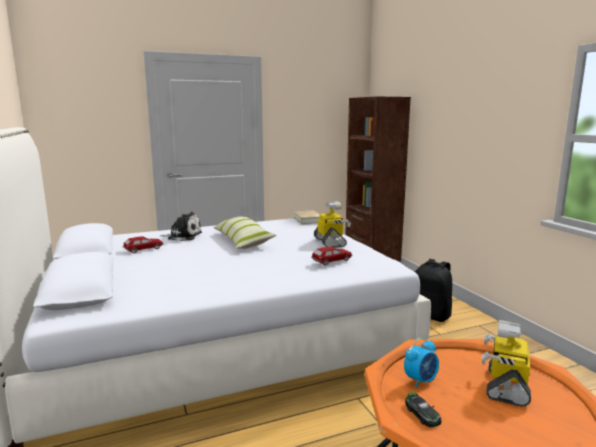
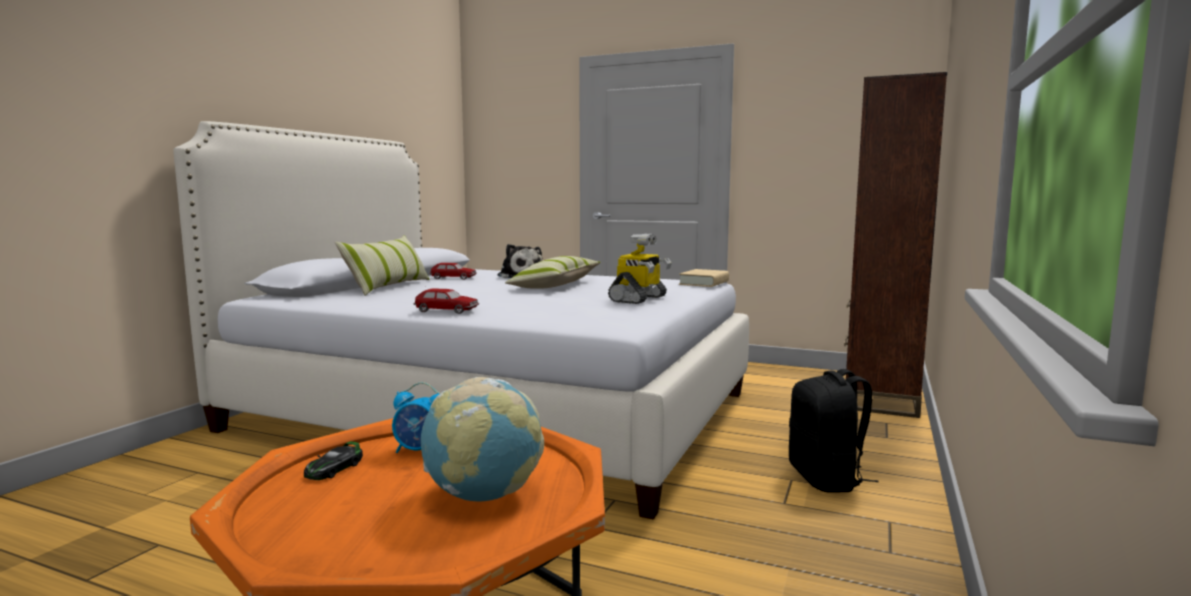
camera: 45 degrees right, 5 degrees down
(130, 271) = (388, 287): none -> pillow
(332, 261) = (564, 308): toy car -> toy car (447, 311)
(505, 386) = (483, 496): toy robot -> globe

